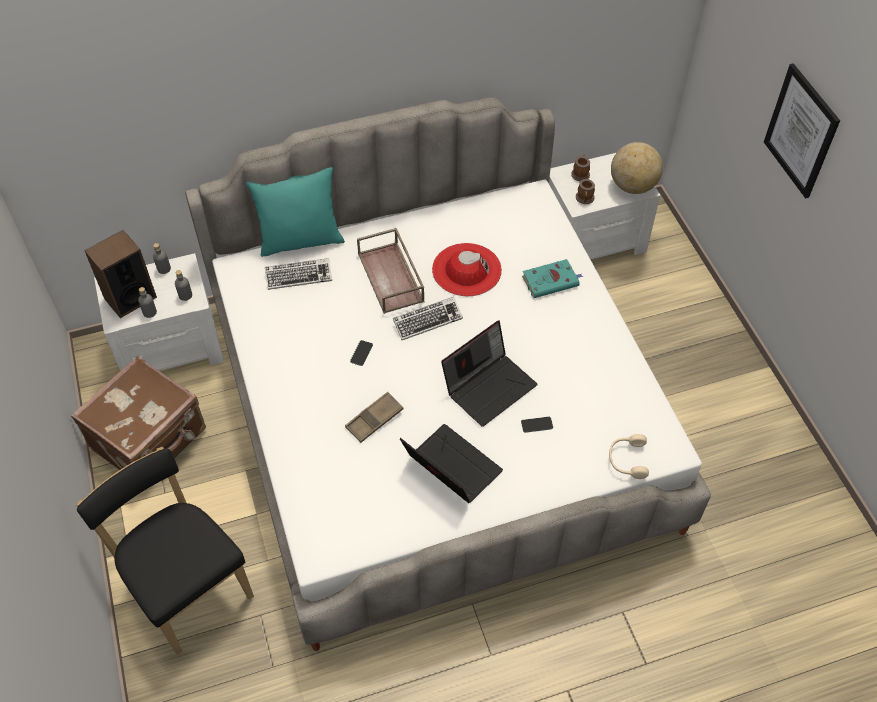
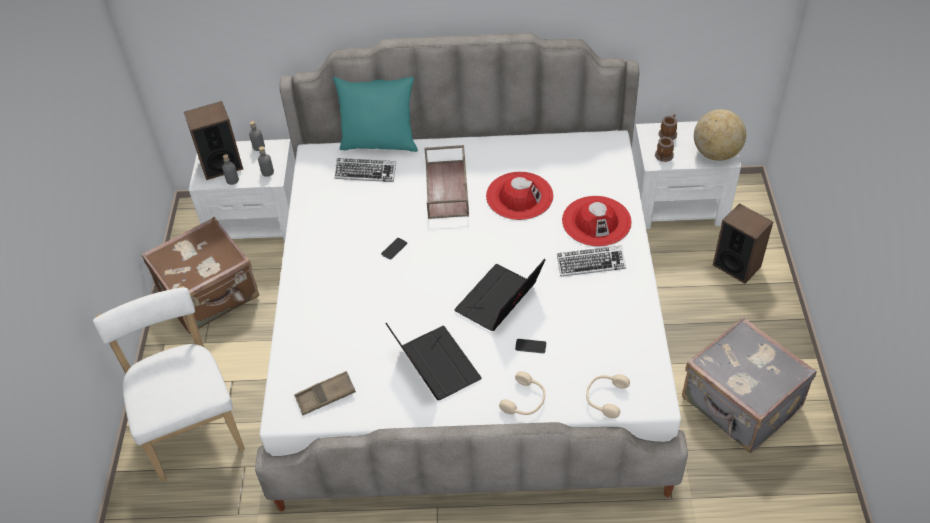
camera: 20 degrees right, 5 degrees down
(187, 587) = (192, 426): black chair -> white chair
(374, 420) = (382, 308): brown tray -> brown tray (325, 396)
(427, 321) = (465, 233): keyboard -> keyboard (590, 263)
(489, 386) = (499, 302): laptop -> laptop turned 150 degrees clockwise
(551, 281) = (596, 221): turquoise book -> red hat
(552, 482) = (525, 401): none -> beige headphones
(668, 291) = (736, 265): none -> speaker
(717, 428) = (740, 405): none -> grey suitcase
(801, 131) = (860, 110): picture -> none

